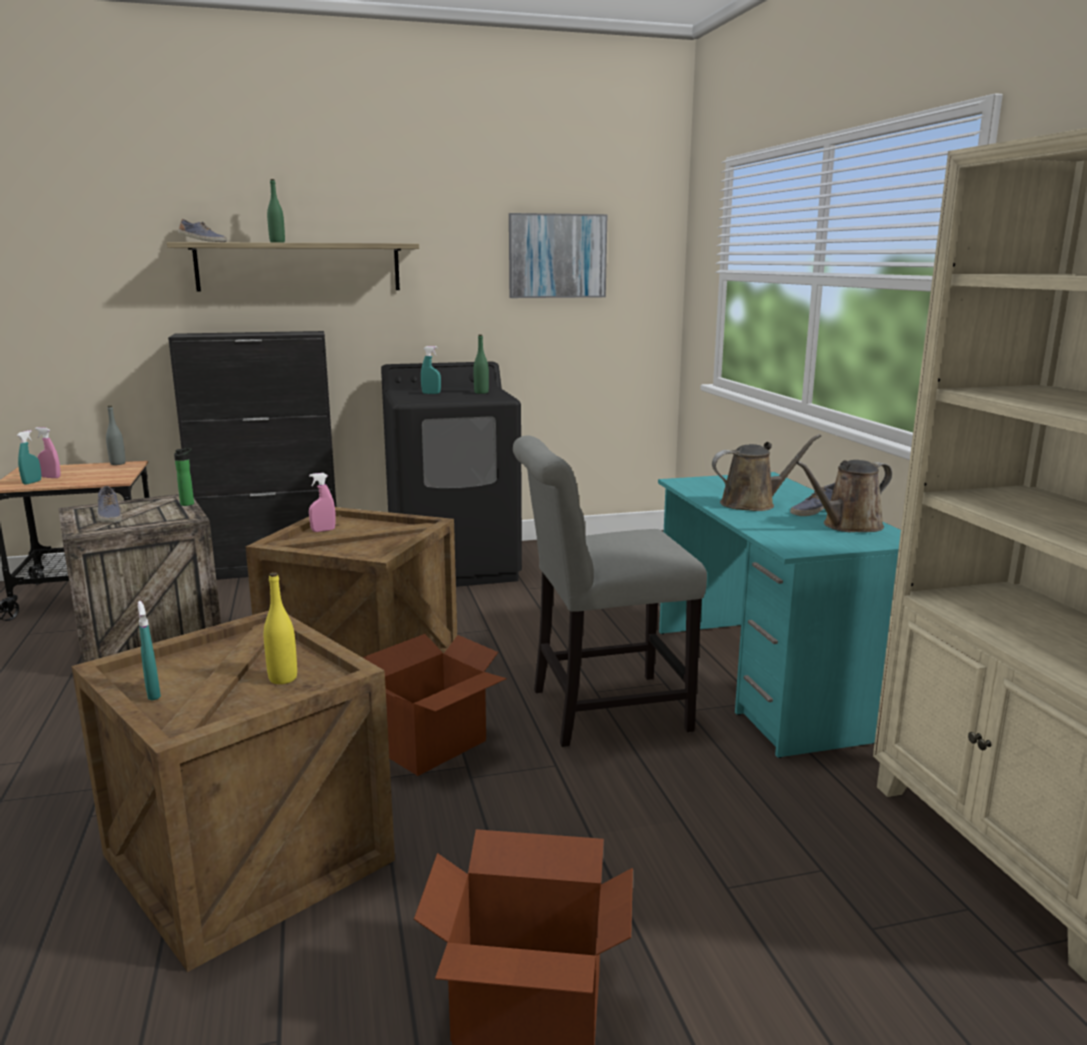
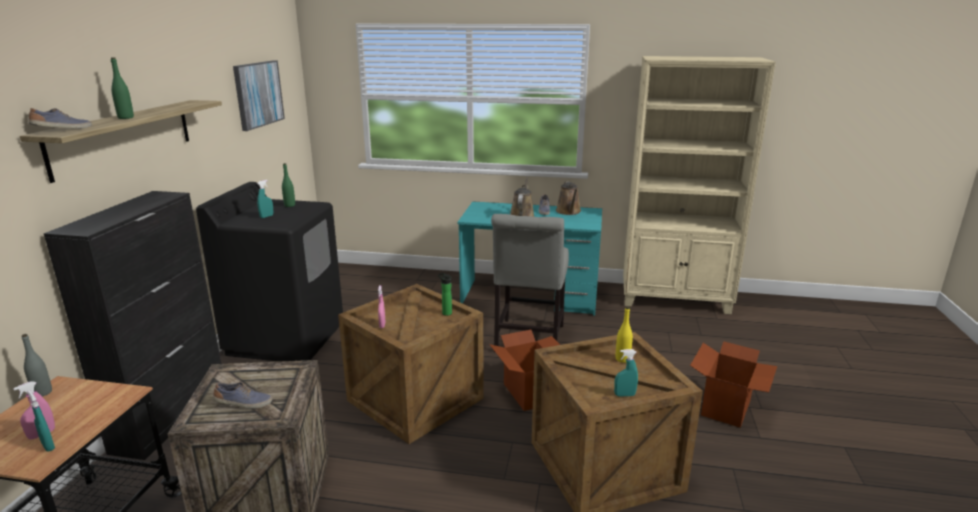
camera: 65 degrees left, 5 degrees up
(188, 503) = (252, 366): bottle -> bottle (446, 313)

